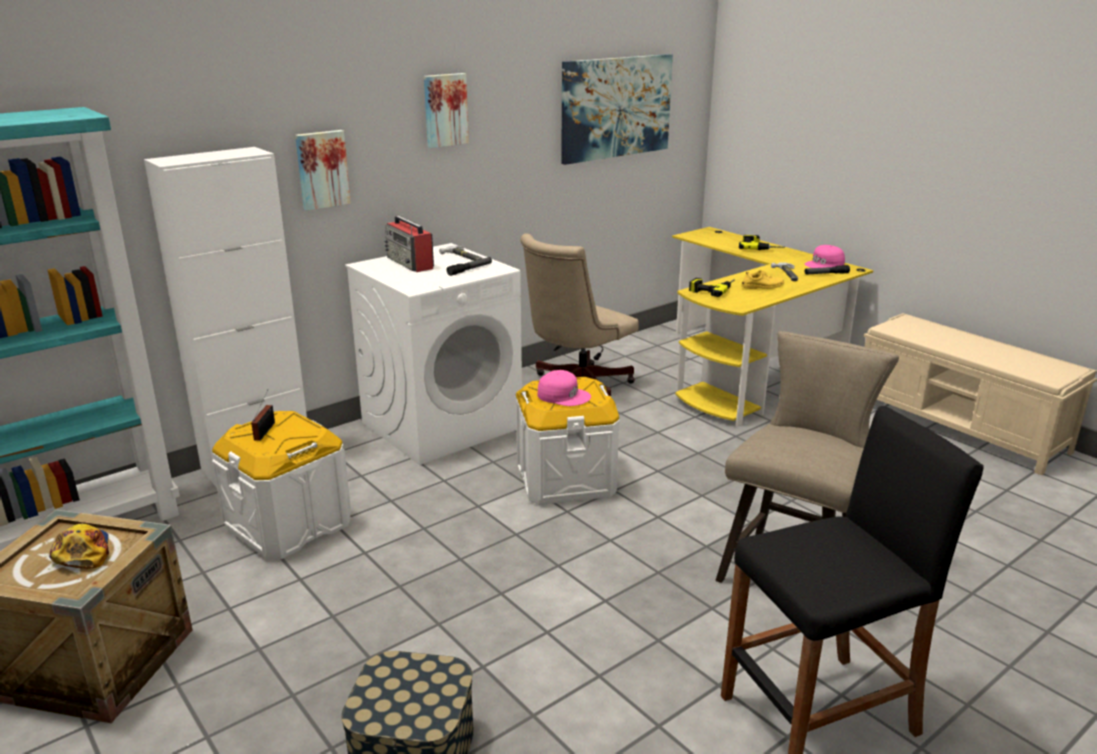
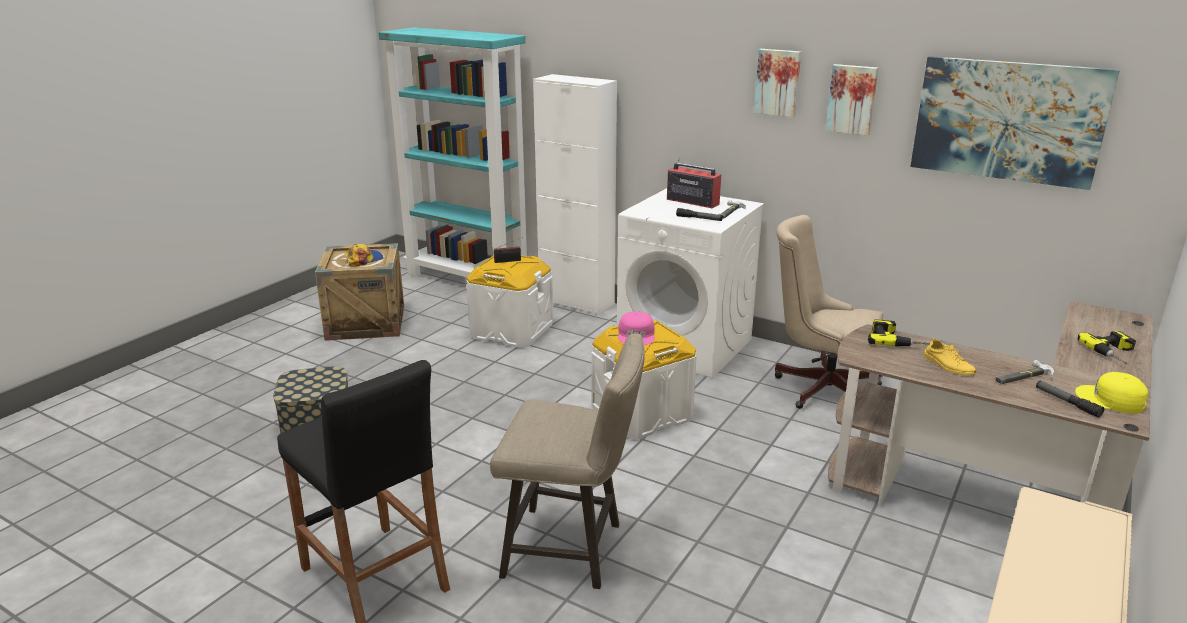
camera: 70 degrees right, 0 degrees up
(322, 169) = (663, 108): picture -> picture (852, 99)
(410, 263) = (692, 201): radio -> radio turned 90 degrees clockwise
(751, 369) = (1001, 486): yellow desk -> brown desk
(825, 264) = (1110, 400): pink cap -> yellow cap

